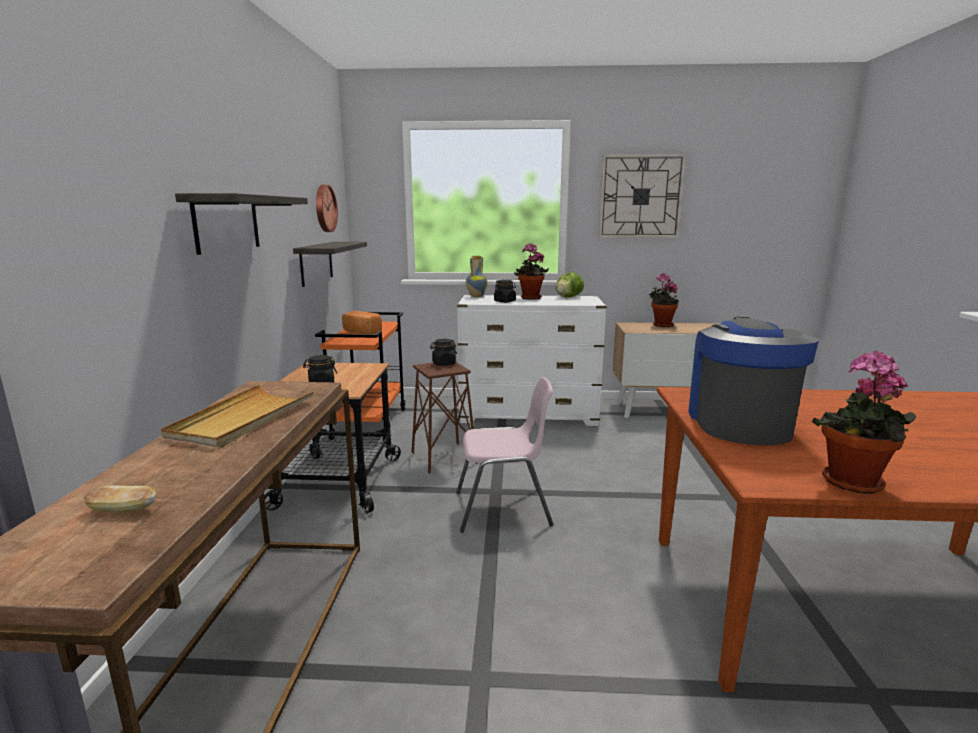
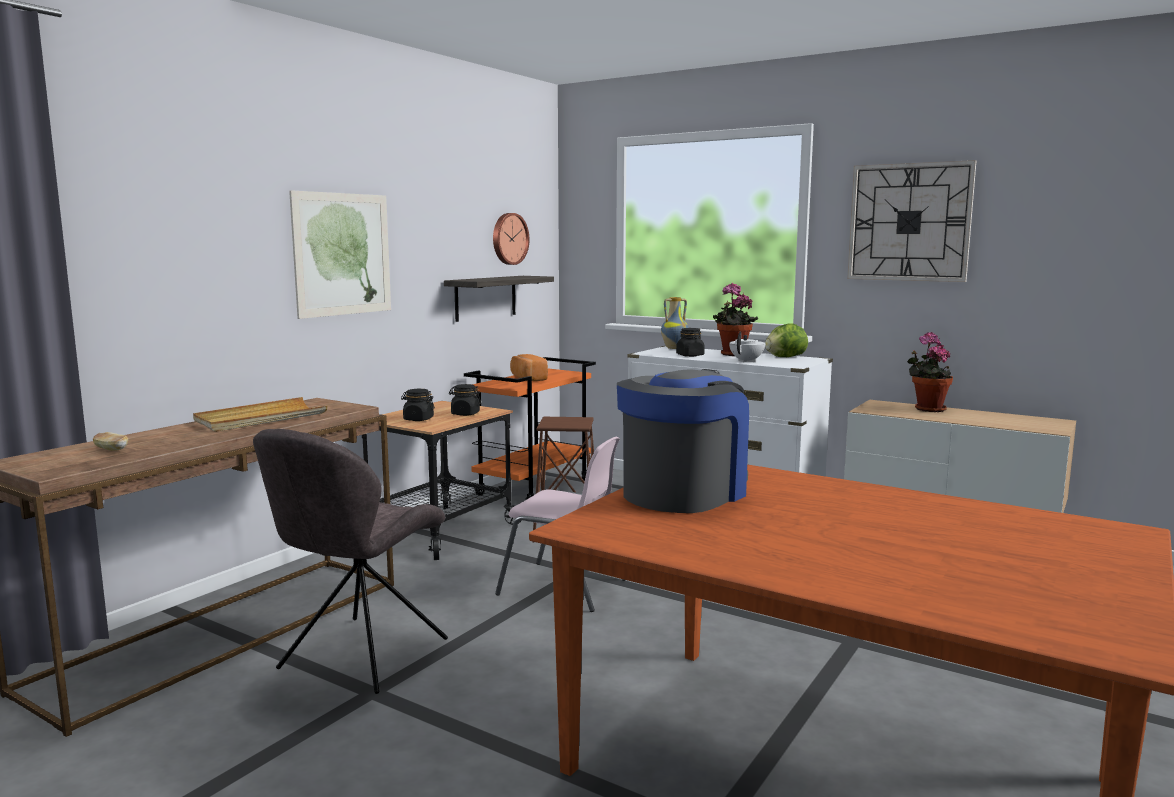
camera: 30 degrees right, 5 degrees down
(227, 223) = (342, 254): shelf -> picture
(420, 641) = (360, 656): none -> grey chair
(443, 364) = (574, 419): black jar -> black jar (465, 414)
(554, 302) = (747, 361): none -> white teapot
(852, 484) = (650, 547): potted plant -> none

